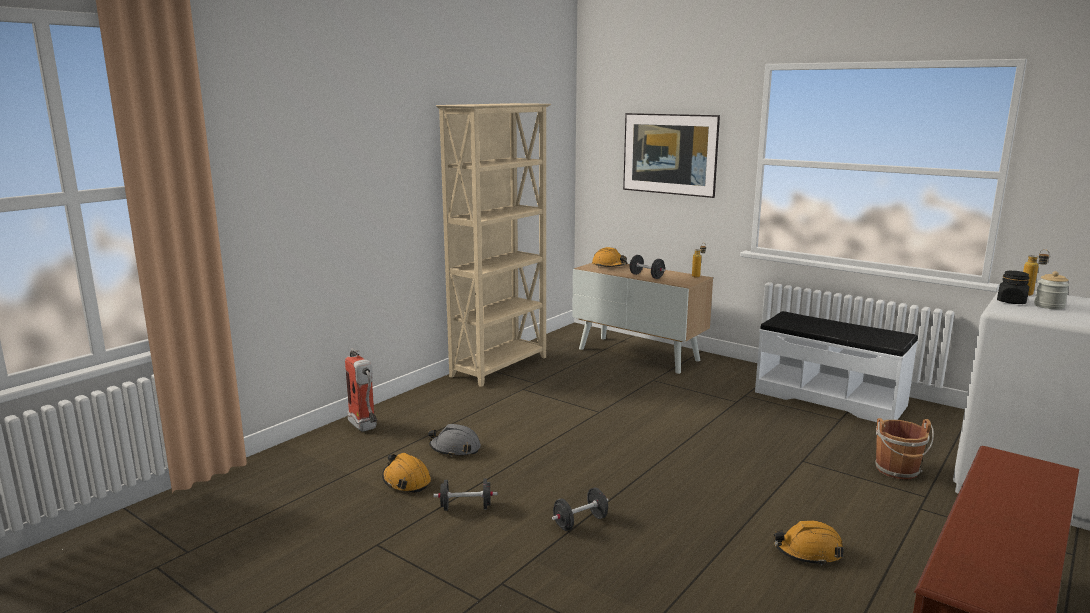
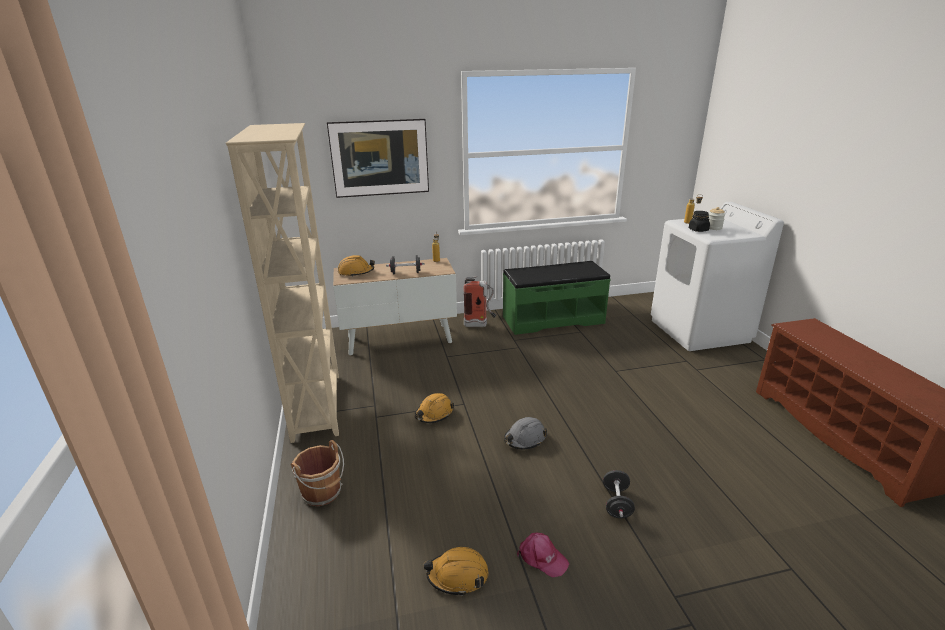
camera: 50 degrees left, 10 degrees up
(365, 428) = (314, 554): fire extinguisher -> fire extinguisher (480, 325)
(455, 449) = (433, 511): grey hard hat -> grey hard hat (525, 439)
(466, 507) = (542, 557): black dumbbell -> pink cap
(808, 552) = (717, 430): orange hard hat -> orange hard hat (434, 414)
(830, 398) = (552, 319): white bench -> green bench
(898, 470) = (653, 351): brown bucket -> brown bucket (323, 493)

